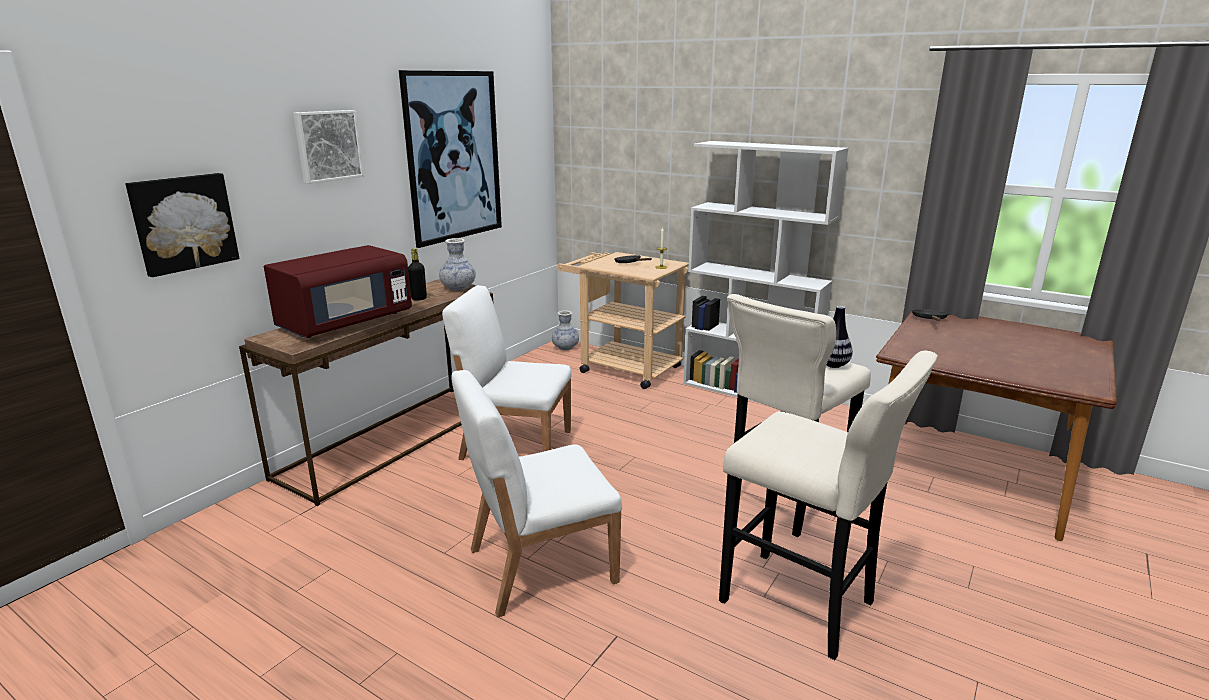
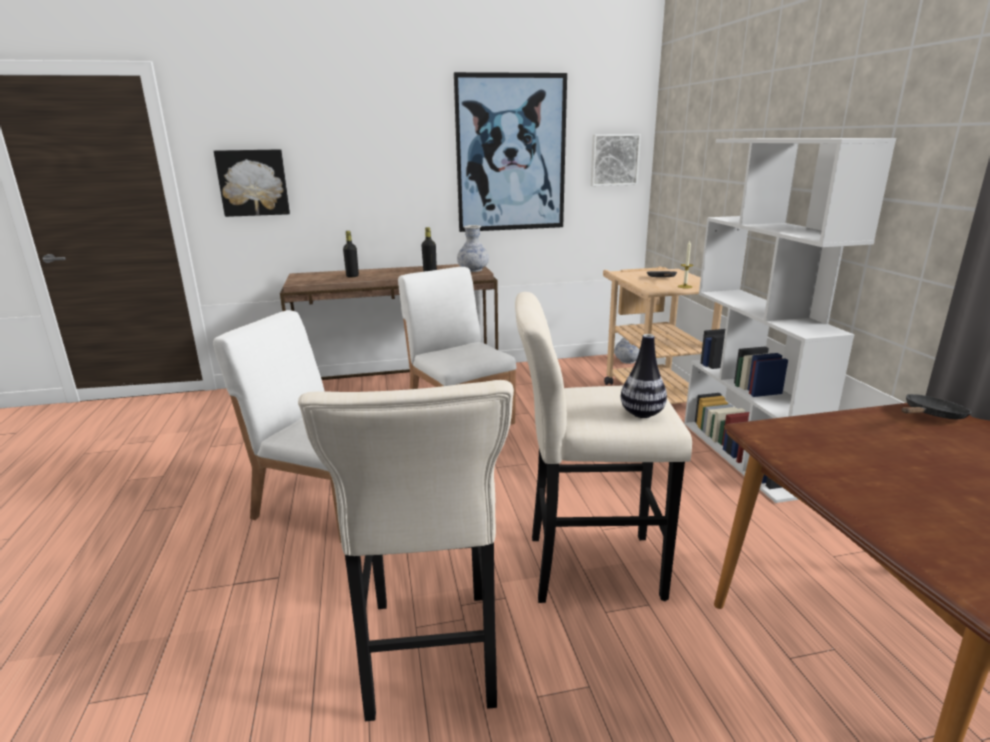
camera: 45 degrees right, 0 degrees up
(327, 145) = (375, 135): picture -> picture (614, 160)
(345, 323) = (352, 276): red microwave -> black bottle

